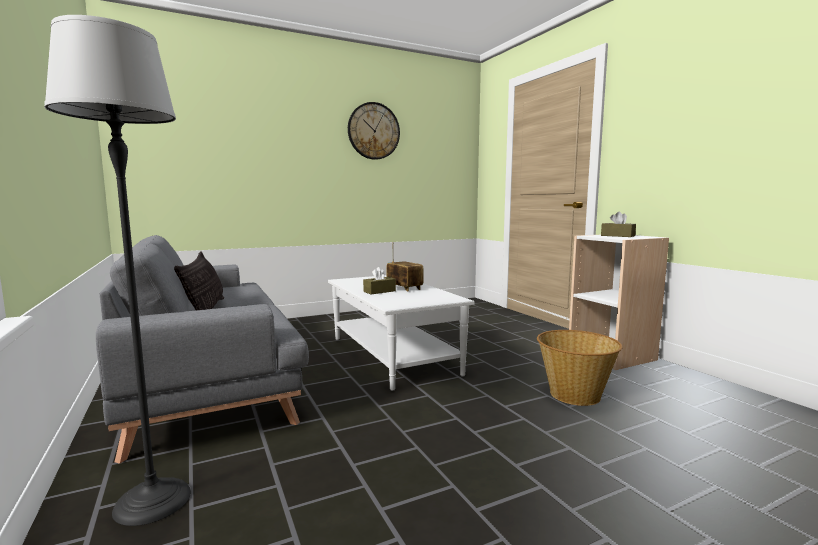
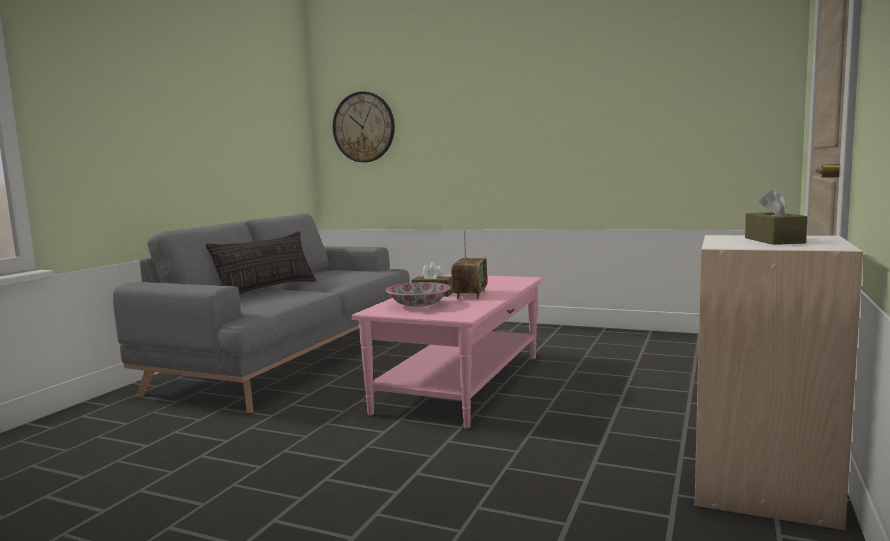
camera: 50 degrees right, 0 degrees up
(152, 500) = (99, 423): floor lamp -> none
(373, 131) = (591, 65): wall clock -> wall clock (364, 127)
(392, 355) = (461, 383): white coffee table -> pink coffee table
(403, 298) = (419, 305): none -> bowl
(575, 394) = (527, 501): basket -> none

